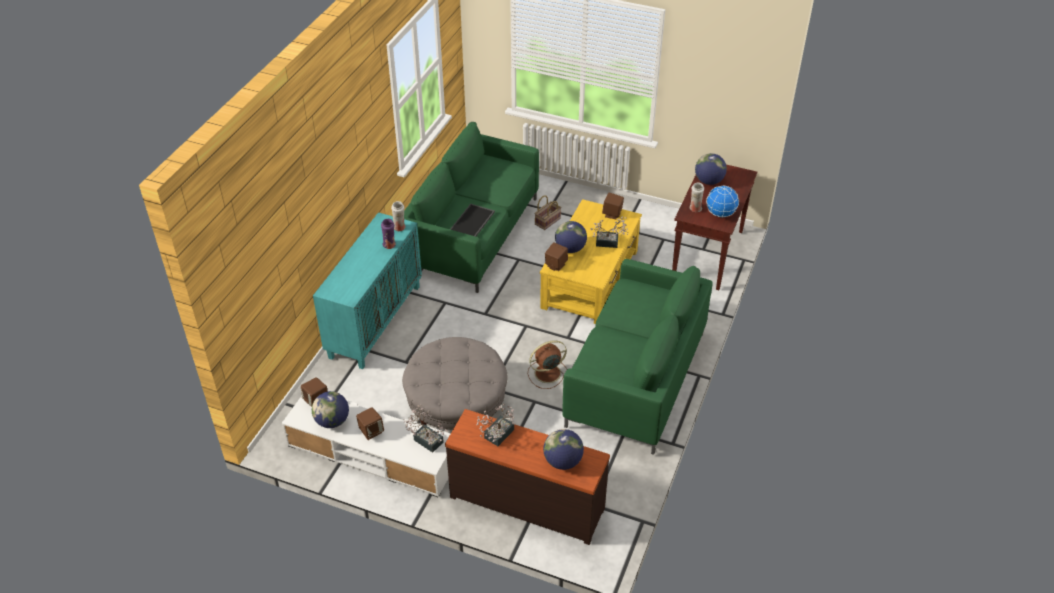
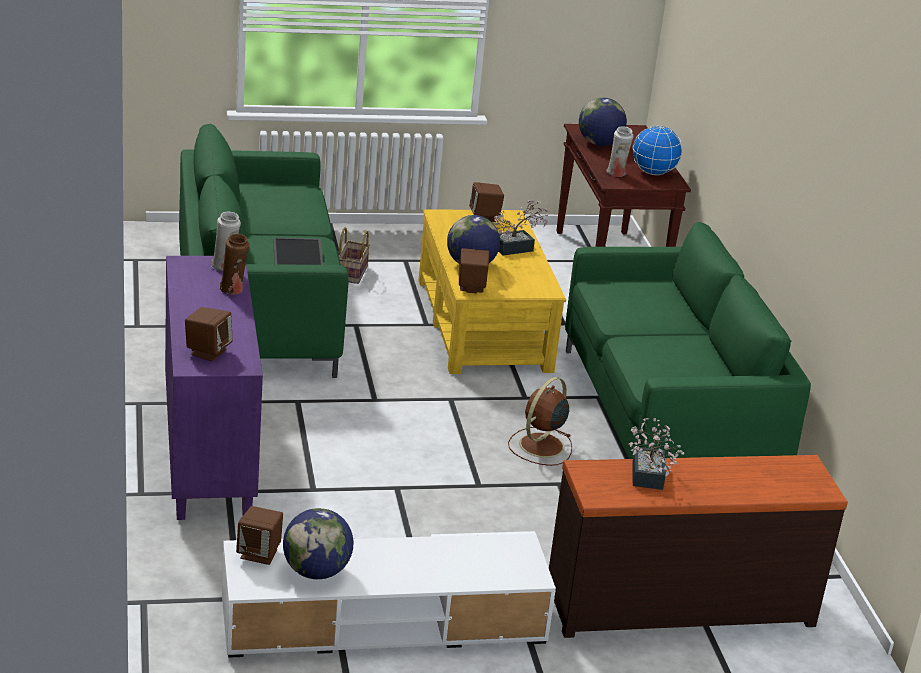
camera: 35 degrees left, 15 degrees down
(371, 431) = (395, 565): brown speaker -> brown speaker (208, 352)
(375, 321) = (206, 451): turquoise cabinet -> purple cabinet
(389, 246) = (233, 290): purple vase -> brown vase
(426, 439) = (492, 549): potted plant -> none
(456, 404) = (449, 520): grey ottoman -> none
(563, 461) = (769, 480): globe -> none

